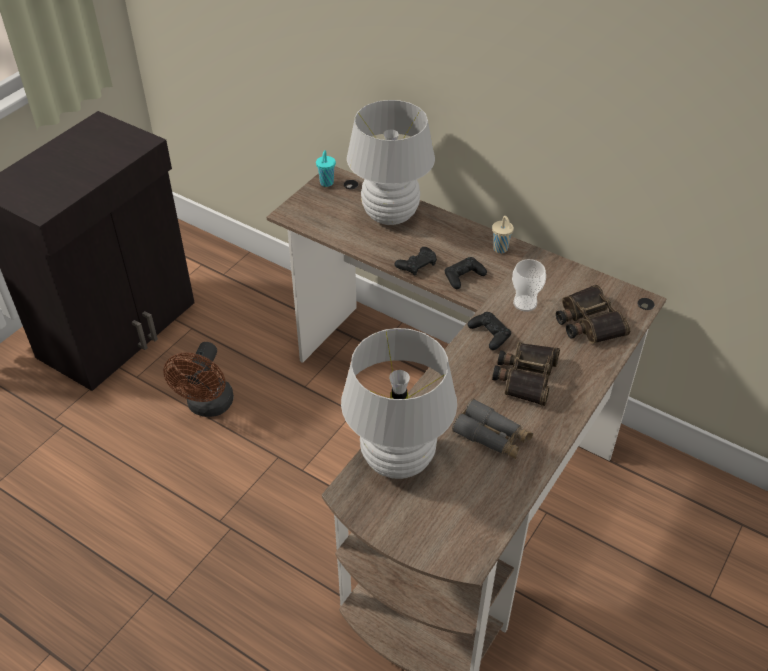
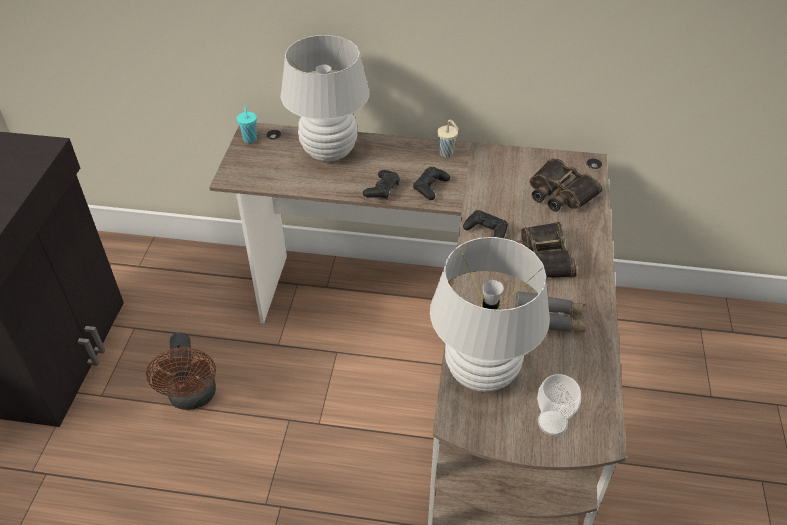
camera: 25 degrees left, 0 degrees up
(525, 303) = (498, 194): cup -> cup (552, 423)

